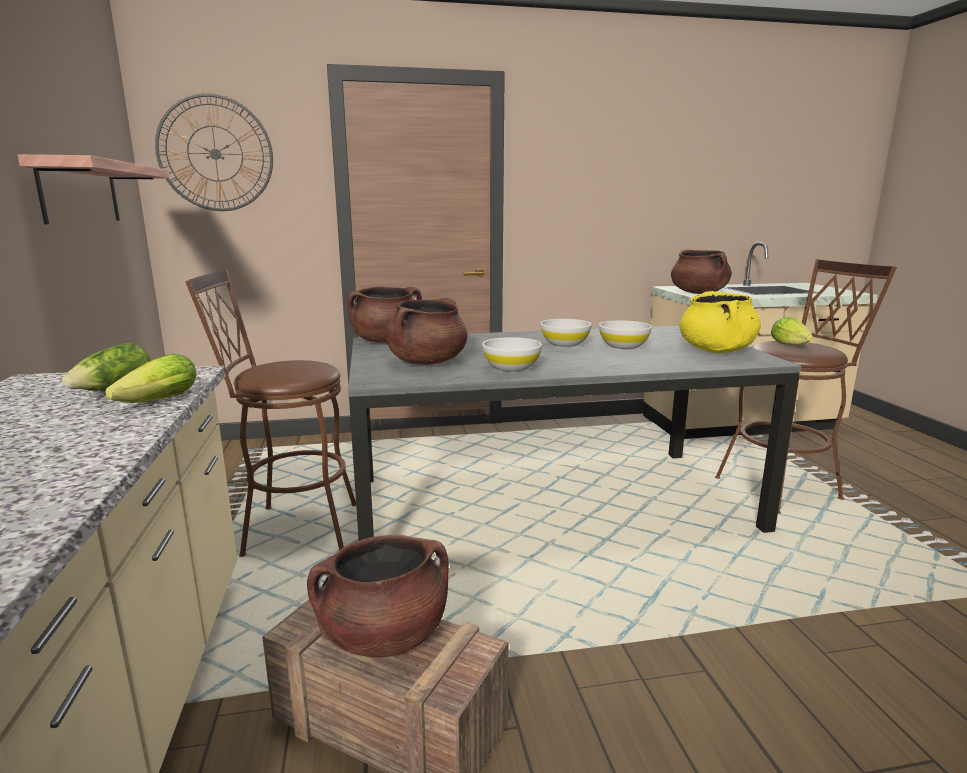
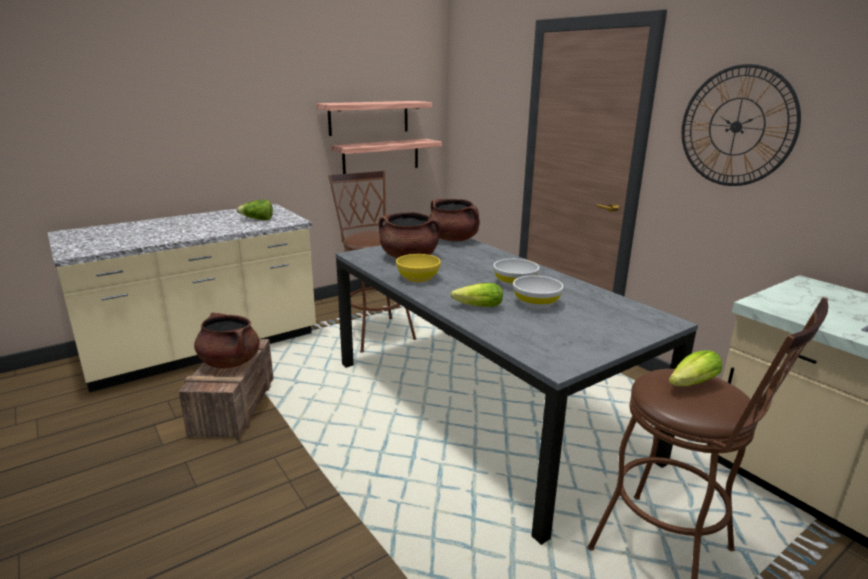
camera: 65 degrees right, 5 degrees up
(103, 264) = (381, 156): none -> shelf
(155, 402) = (245, 227): lettuce -> lettuce (476, 306)
(215, 153) = (475, 89): wall clock -> wall clock (736, 126)
(511, 367) = (418, 278): white bowl -> yellow bowl
(699, 293) = (790, 299): brown cooking pot -> none
(716, 351) = (571, 341): yellow cooking pot -> none

